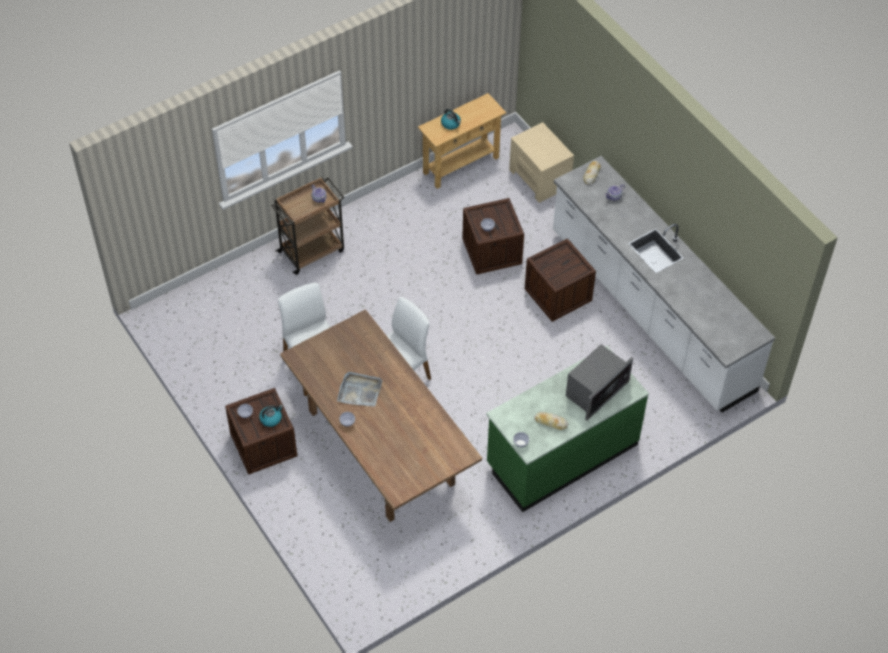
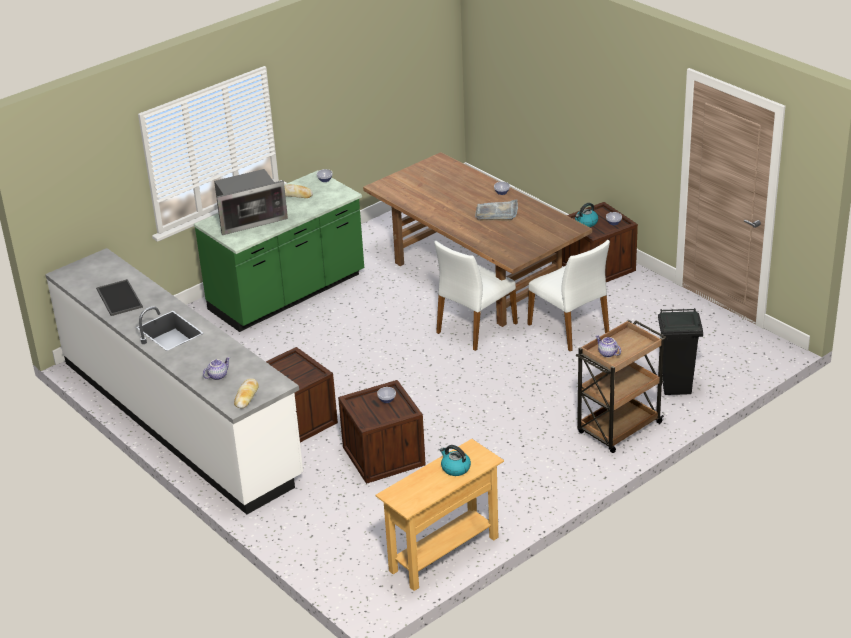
camera: 175 degrees right, 20 degrees down
(252, 285) = (677, 387): none -> black trash can
(539, 178) = (325, 550): beige nightstand -> none
(595, 391) = (249, 219): microwave -> microwave turned 150 degrees counterclockwise
(704, 295) = (118, 298): none -> tray

